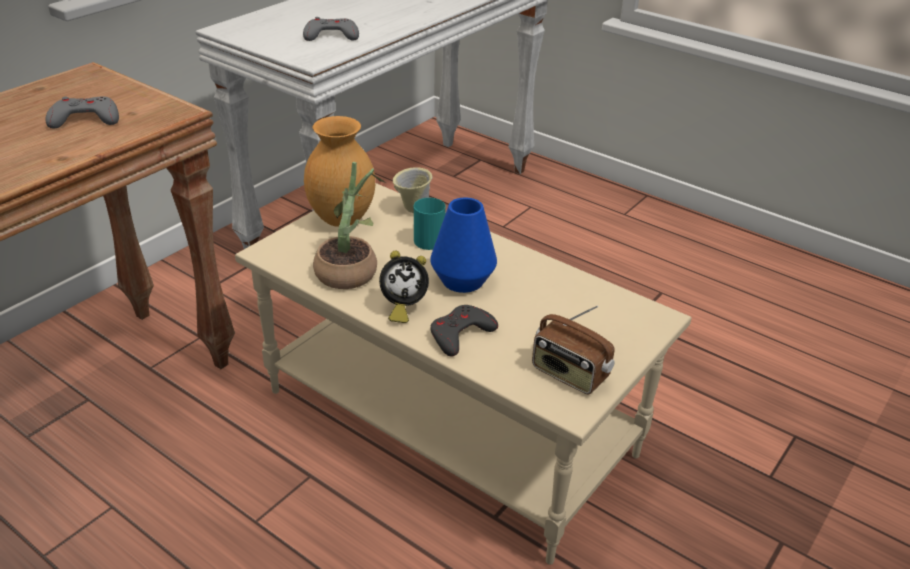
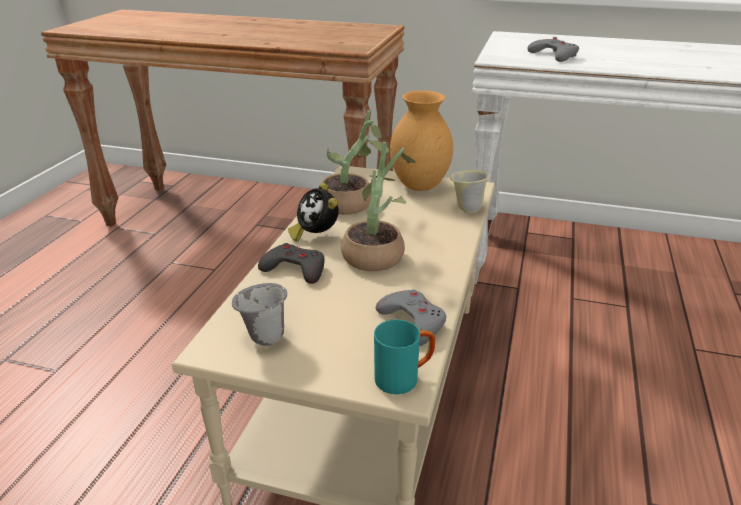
camera: 70 degrees right, 5 degrees down
(85, 119) = (321, 37): grey game controller -> grey game controller (413, 321)
(429, 238) = (429, 225): turquoise mug -> turquoise mug (404, 378)
(462, 280) = (377, 253): blue vase -> potted plant
(569, 375) = (264, 338): radio -> grey mug

